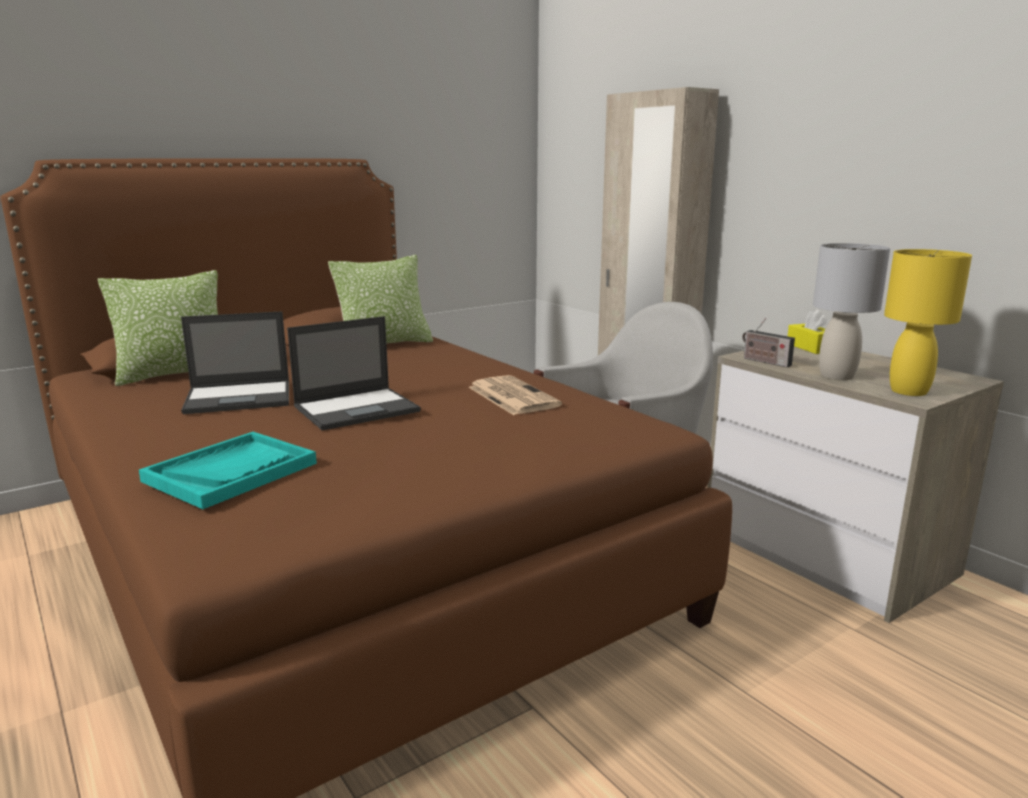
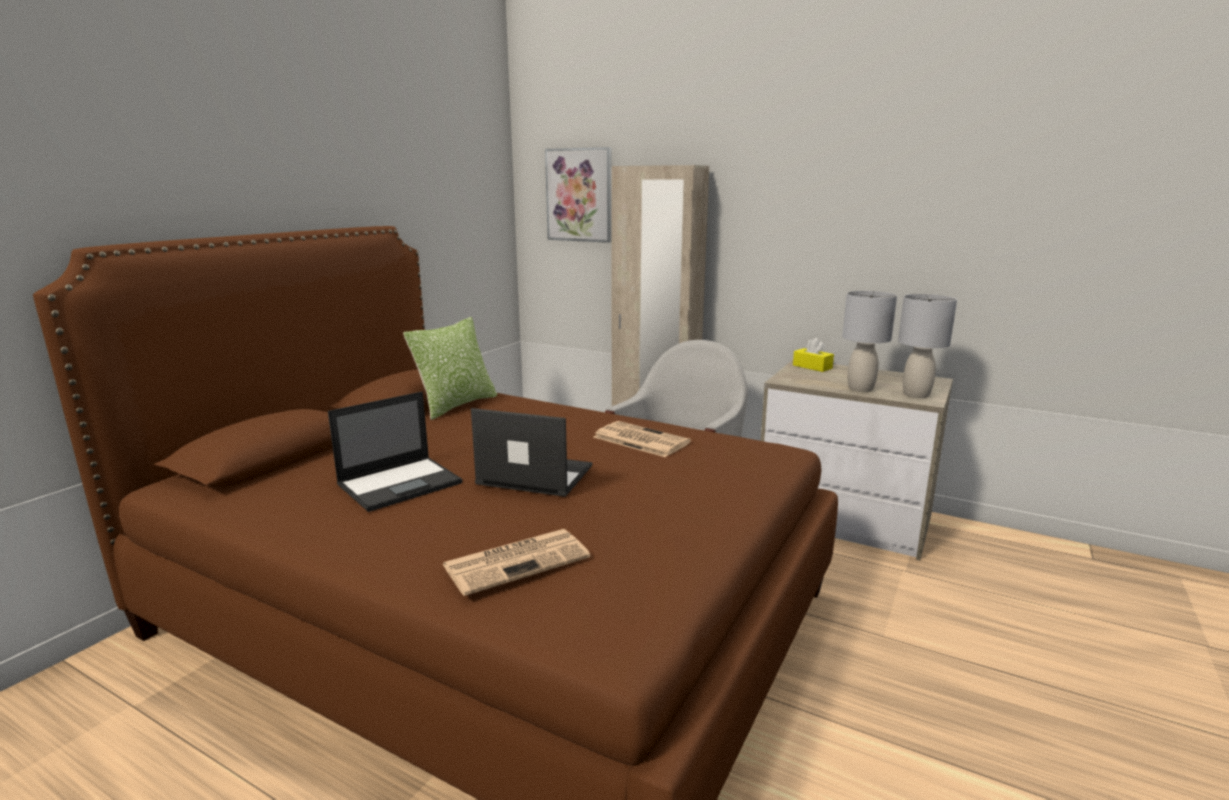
camera: 25 degrees left, 0 degrees up
(175, 375) = (286, 470): pillow -> none
(231, 472) = (518, 561): turquoise tray -> newspaper
(358, 409) = (533, 475): laptop -> laptop turned 105 degrees counterclockwise
(593, 133) = (579, 195): none -> picture
(764, 361) = (801, 383): radio -> none
(908, 391) = (915, 394): yellow table lamp -> grey table lamp

